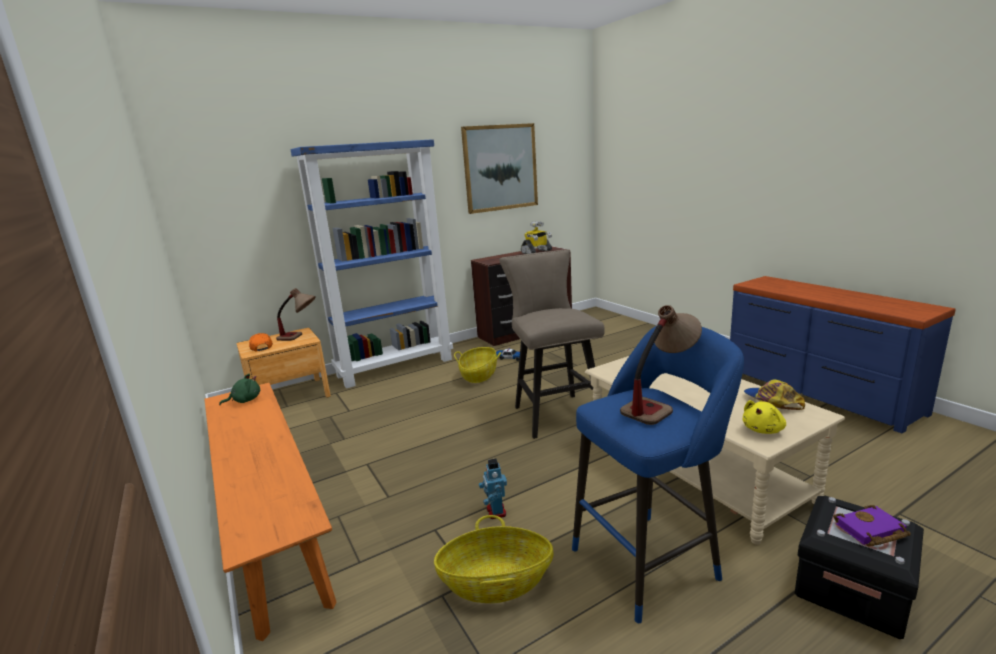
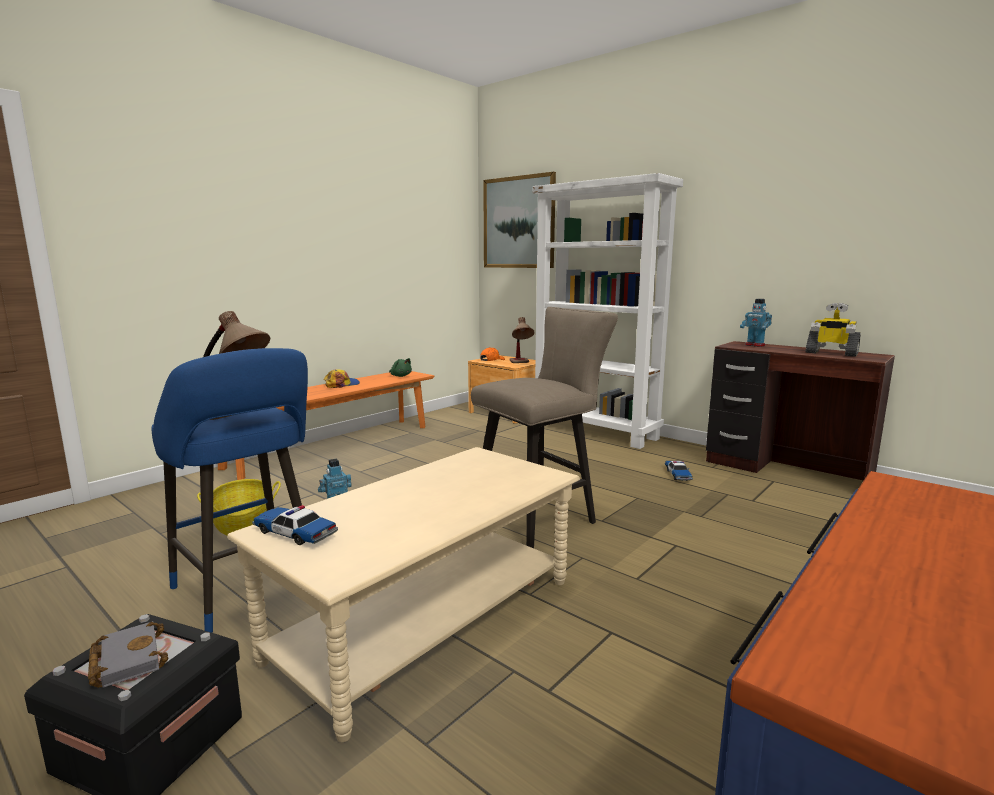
camera: 70 degrees right, 5 degrees down
(396, 367) = (596, 431): blue bookcase -> white bookcase
(479, 375) = (610, 467): basket -> none
(494, 258) = (754, 345): none -> toy robot
(500, 168) = (815, 214): picture -> picture (518, 222)
(763, 430) = (295, 533): yellow plush toy -> toy car
(772, 401) = (384, 544): cap -> cap (341, 384)
(870, 531) = (126, 659): purple book -> grey book

